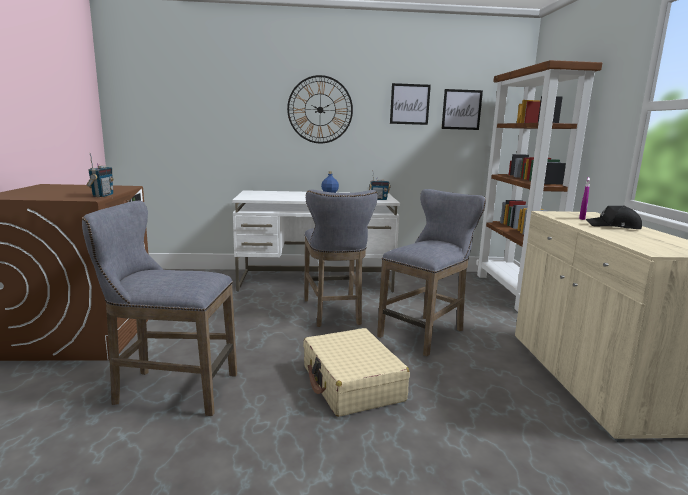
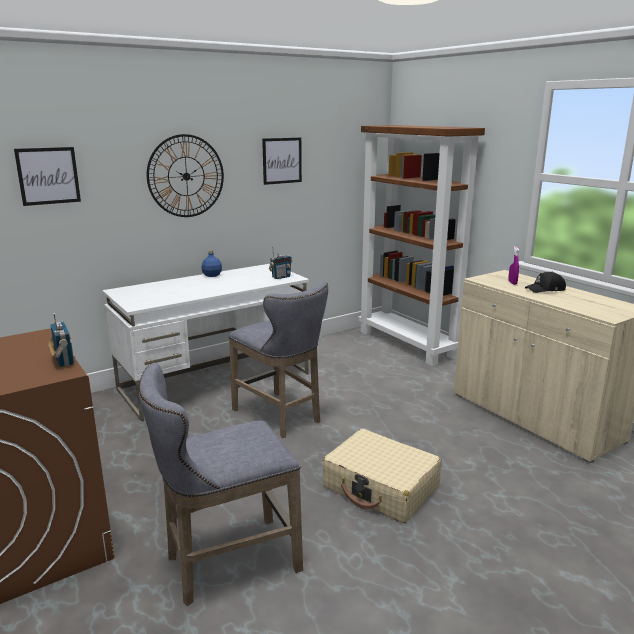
camera: 30 degrees left, 5 degrees up
(426, 332) = (383, 412): grey stool -> none
(461, 109) = (331, 162): picture -> picture (48, 176)

